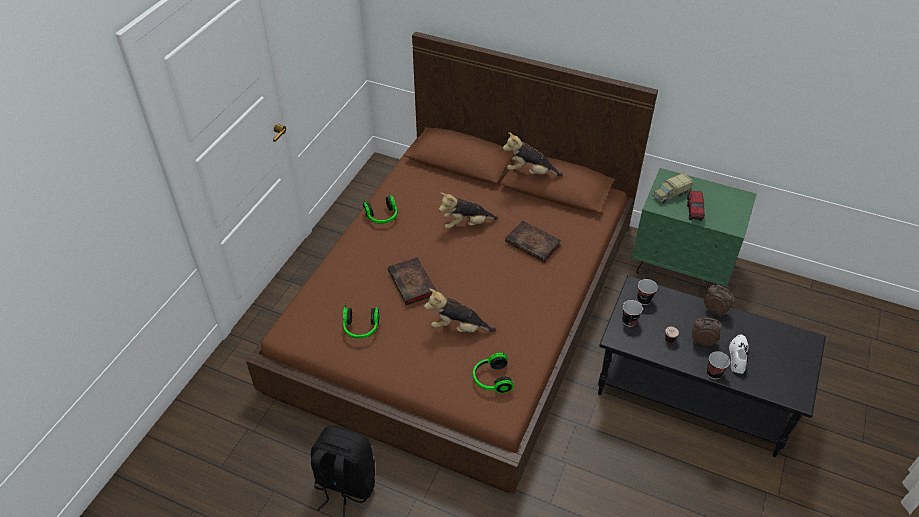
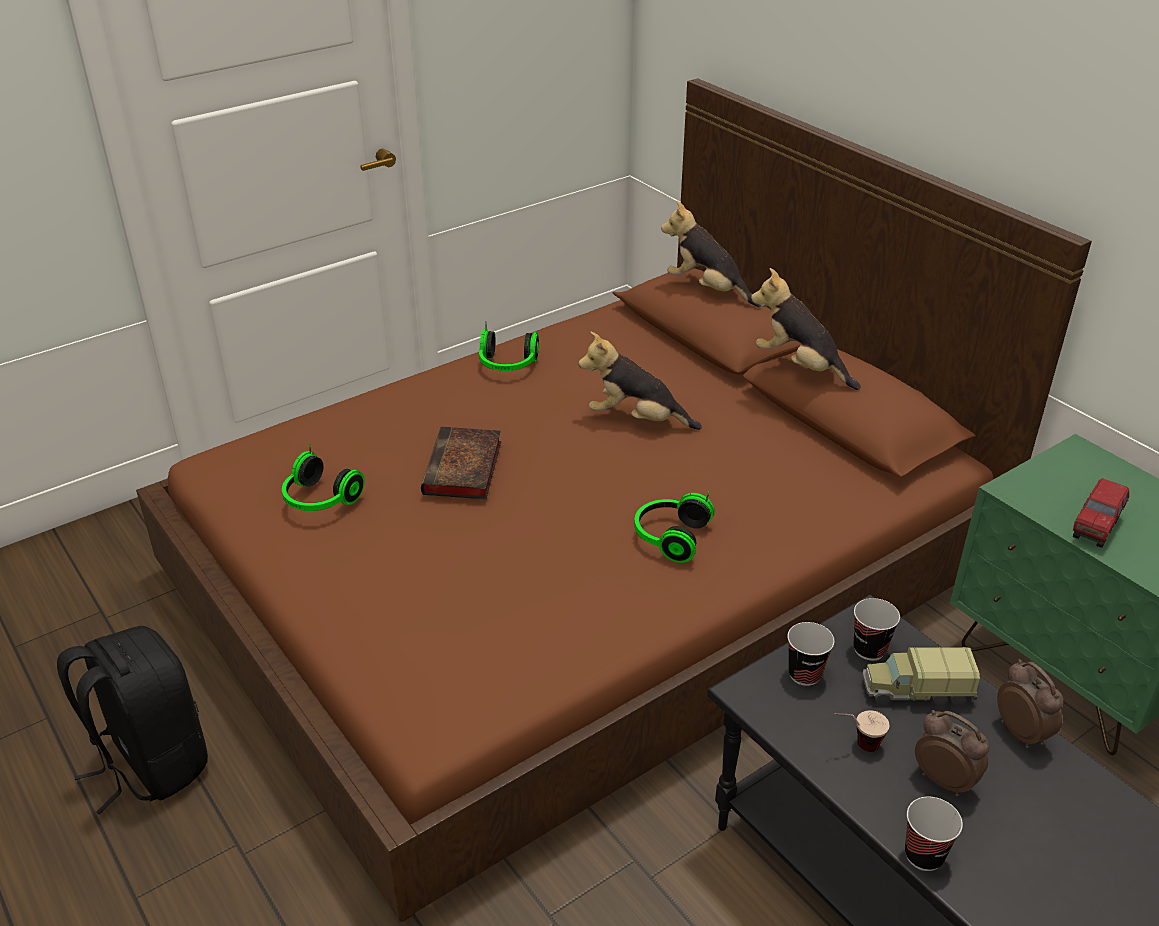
camera: 30 degrees right, 10 degrees down
(458, 327) = (479, 563): plush toy -> plush toy (707, 290)
(491, 379) = (459, 667): headphones -> headphones (669, 537)
(534, 244) = (733, 488): book -> none
(670, 194) = (1063, 482): toy truck -> toy truck (916, 690)
(737, 356) = (1012, 846): white shoe -> none

